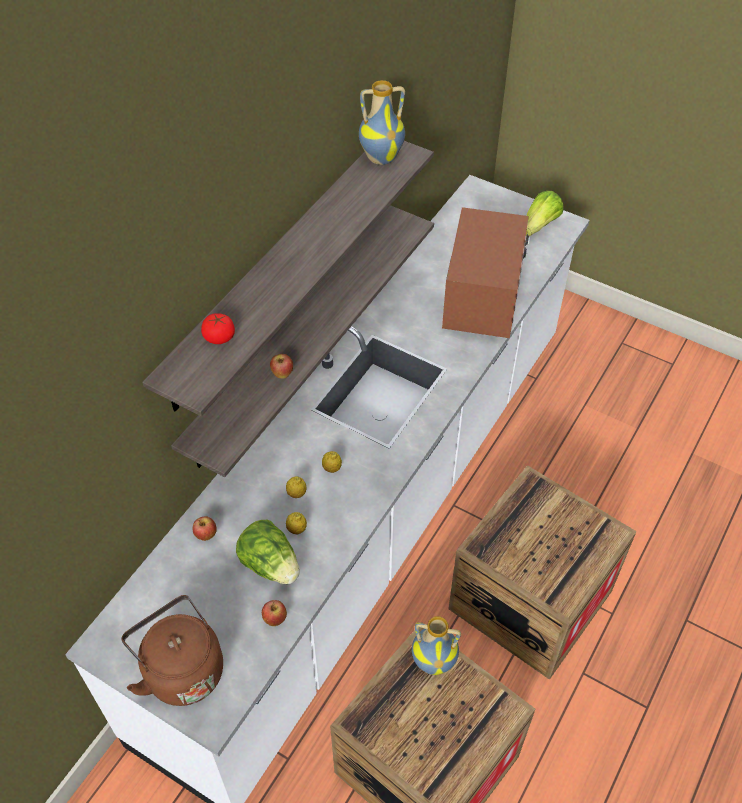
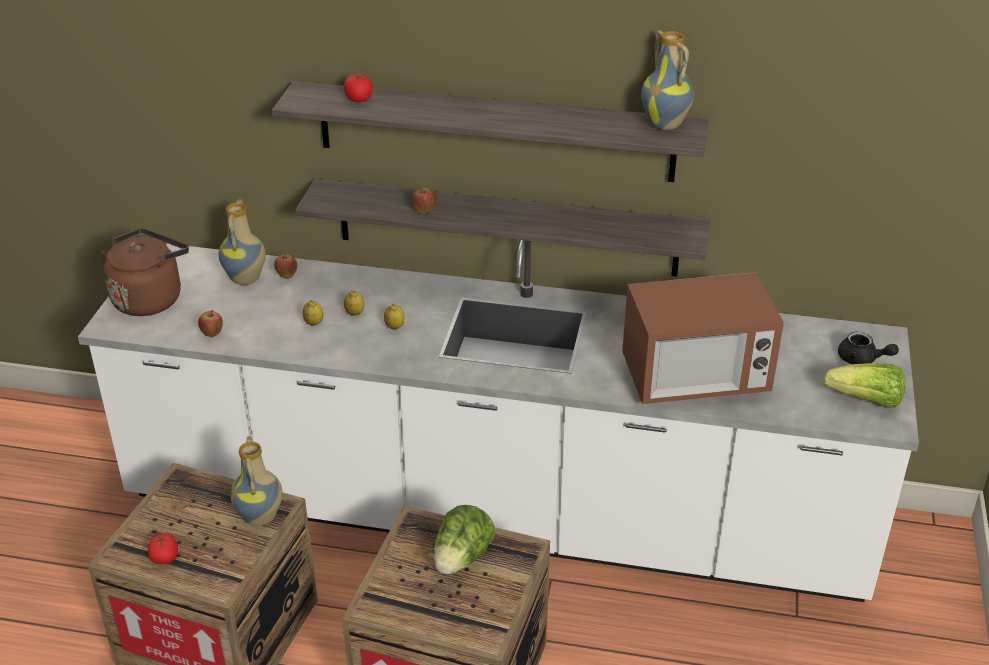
camera: 70 degrees right, 15 degrees down
(193, 572) = (247, 279): none -> vase
(271, 564) = (269, 318): lettuce -> lettuce (462, 558)
(459, 752) = (165, 558): none -> tomato
(496, 209) = (862, 360): none -> black teapot

